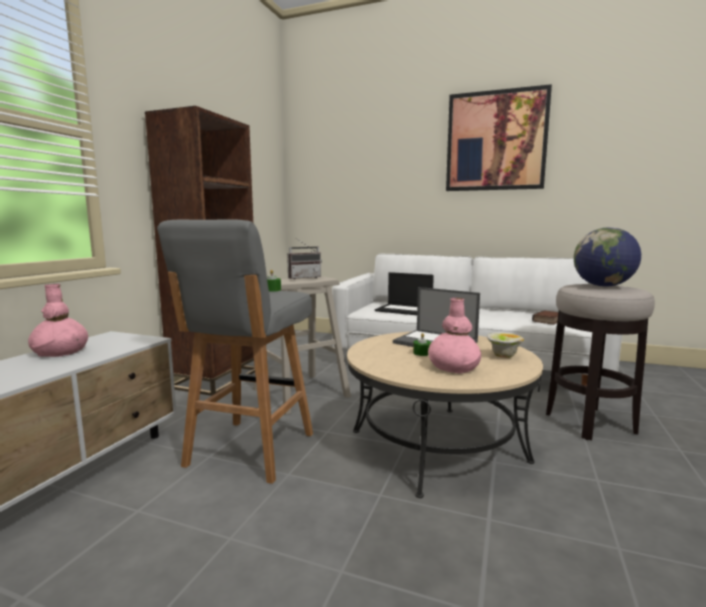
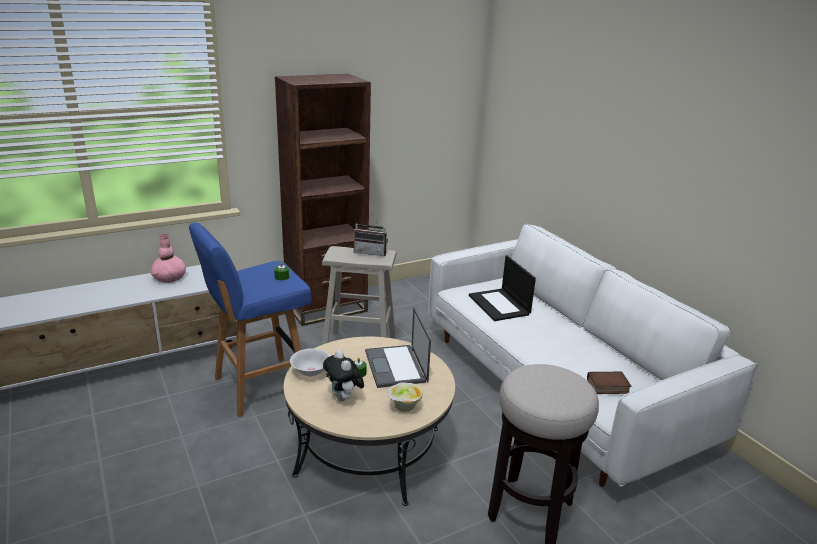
camera: 40 degrees right, 15 degrees up
(249, 451) = (259, 386): grey stool -> blue stool
(385, 364) = (311, 372): none -> white bowl
(454, 367) = (344, 398): pink vase -> plush toy
(496, 141) = (684, 118): picture -> none
(603, 286) = (549, 384): globe -> none

